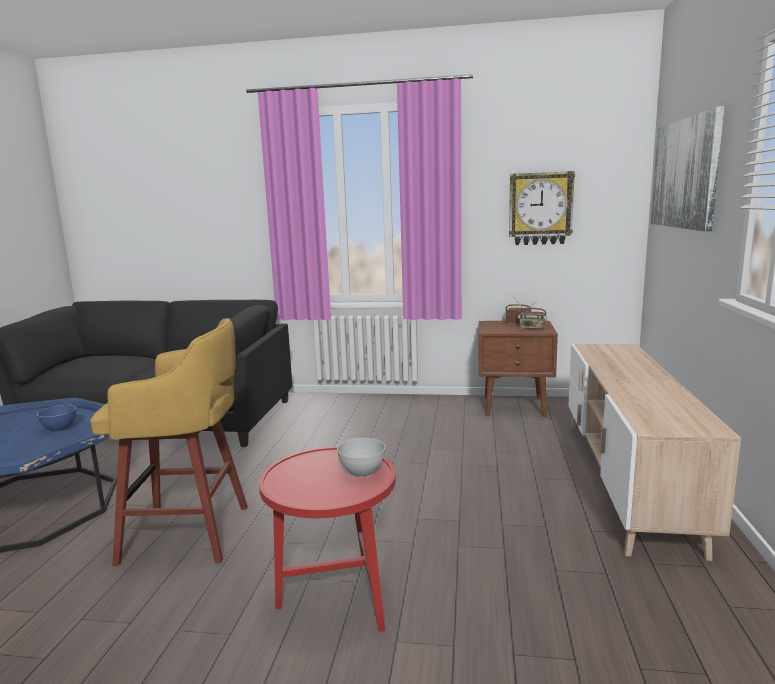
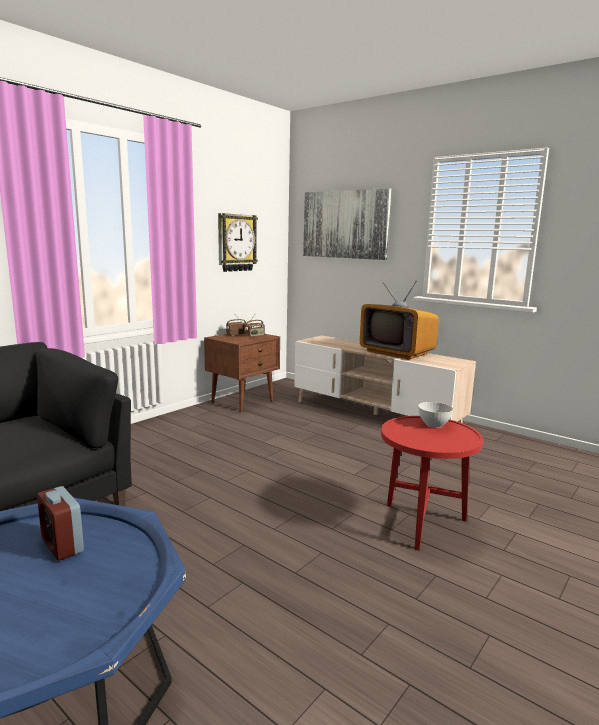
camera: 60 degrees left, 0 degrees up
(59, 428) = (62, 545): blue bowl -> alarm clock
(190, 534) = (269, 568): yellow stool -> none
(648, 388) = (397, 352): none -> television

